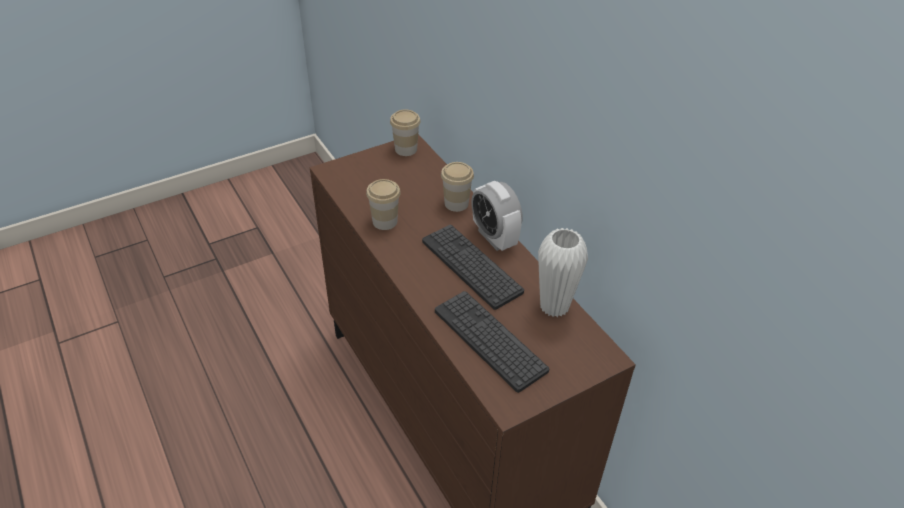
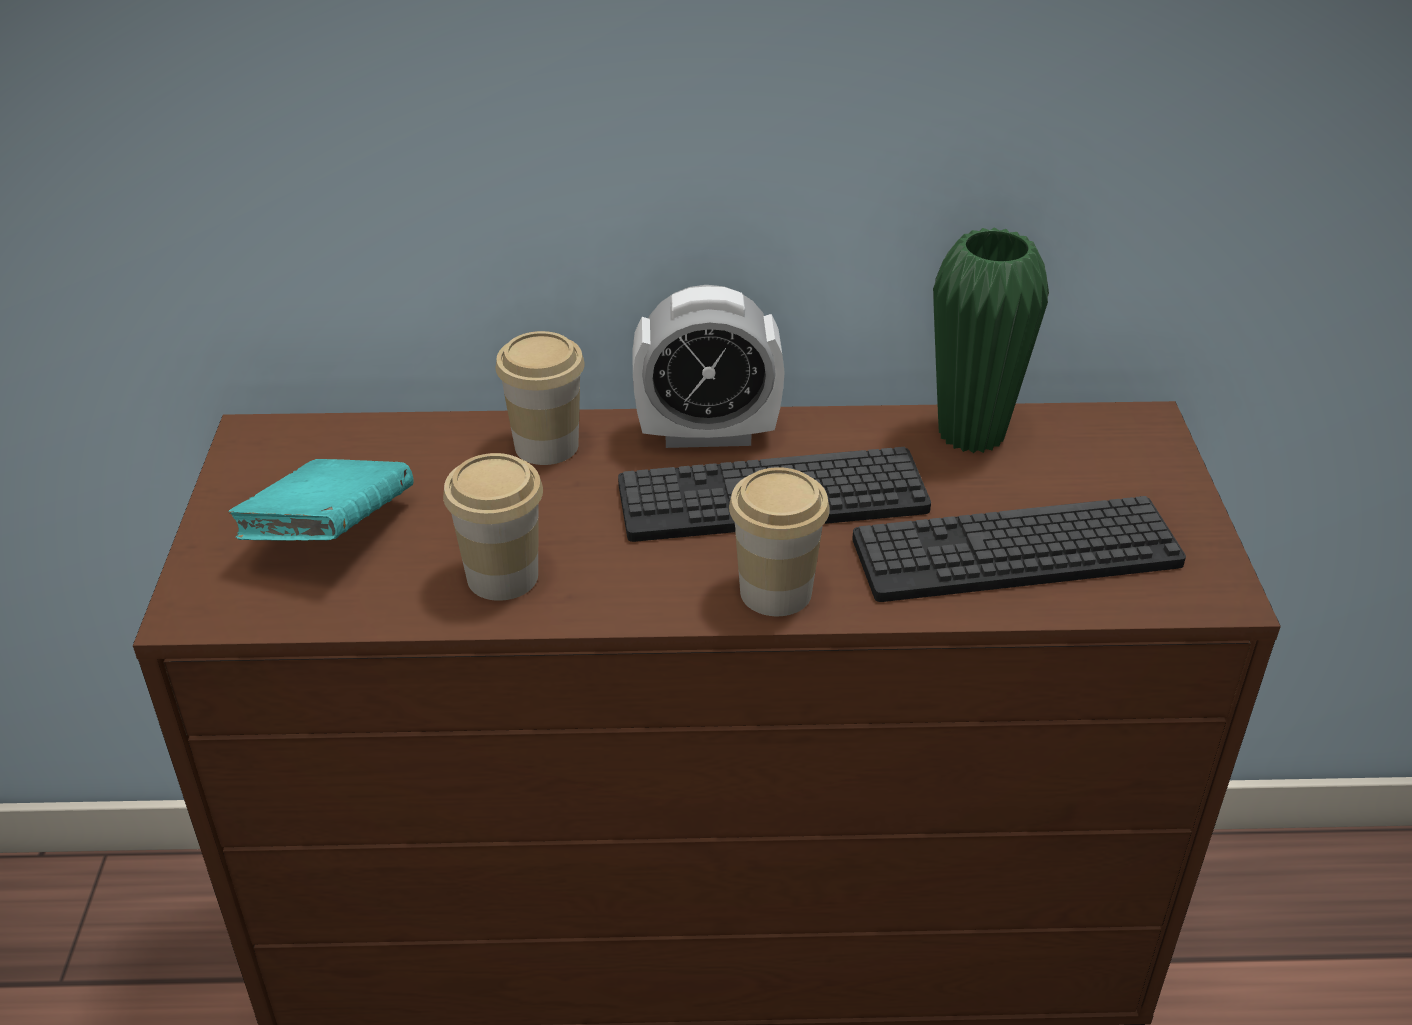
camera: 60 degrees left, 5 degrees down
(378, 179) = (331, 534): none -> turquoise book
(406, 149) = (265, 452): cup -> cup (775, 592)
(554, 306) = (971, 434): white vase -> green vase

